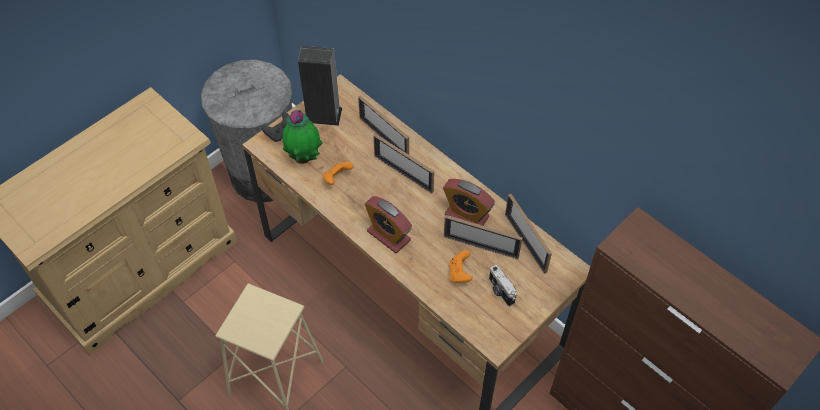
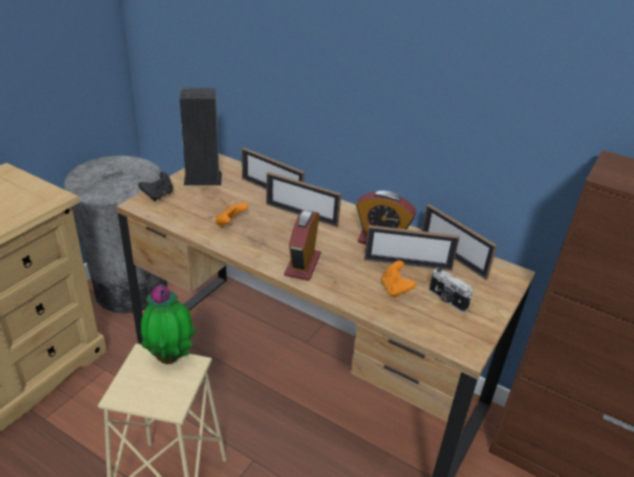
camera: 15 degrees left, 20 degrees down
(304, 158) = (189, 211): potted plant -> potted plant (170, 357)
(388, 235) = (302, 265): alarm clock -> alarm clock turned 75 degrees clockwise

